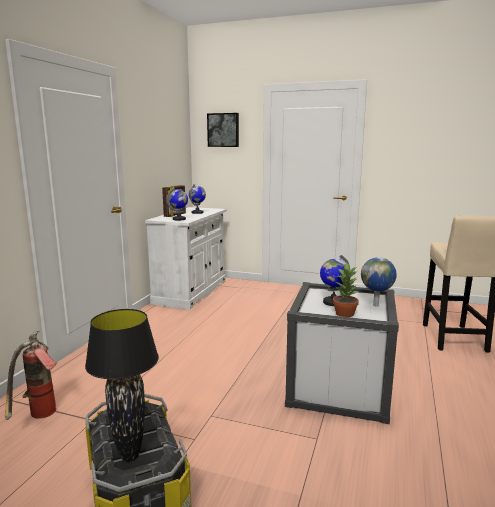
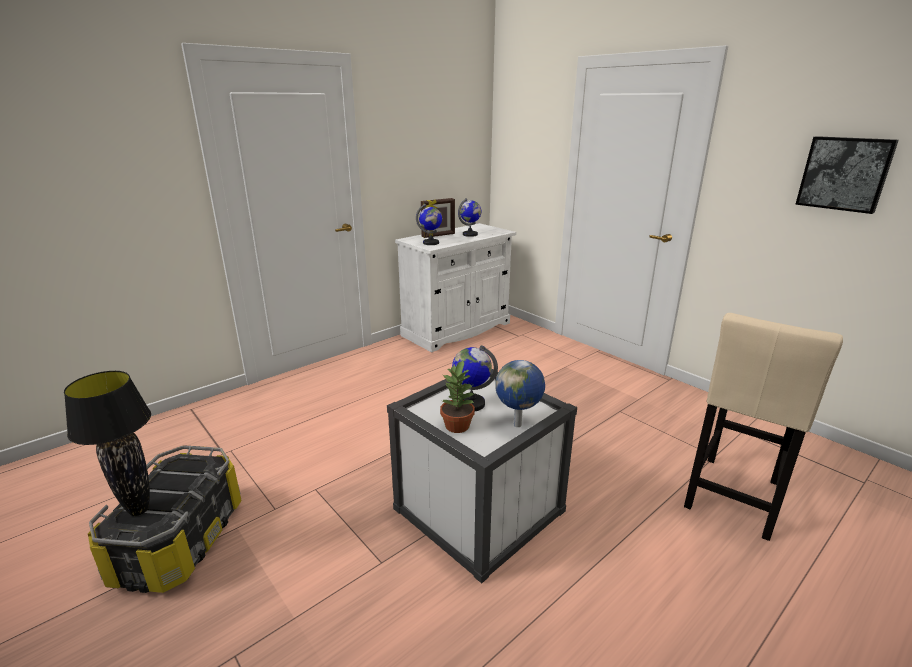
camera: 30 degrees right, 10 degrees up
(39, 417) = (192, 434): fire extinguisher -> none
(223, 130) = (526, 123): picture -> picture (844, 173)

